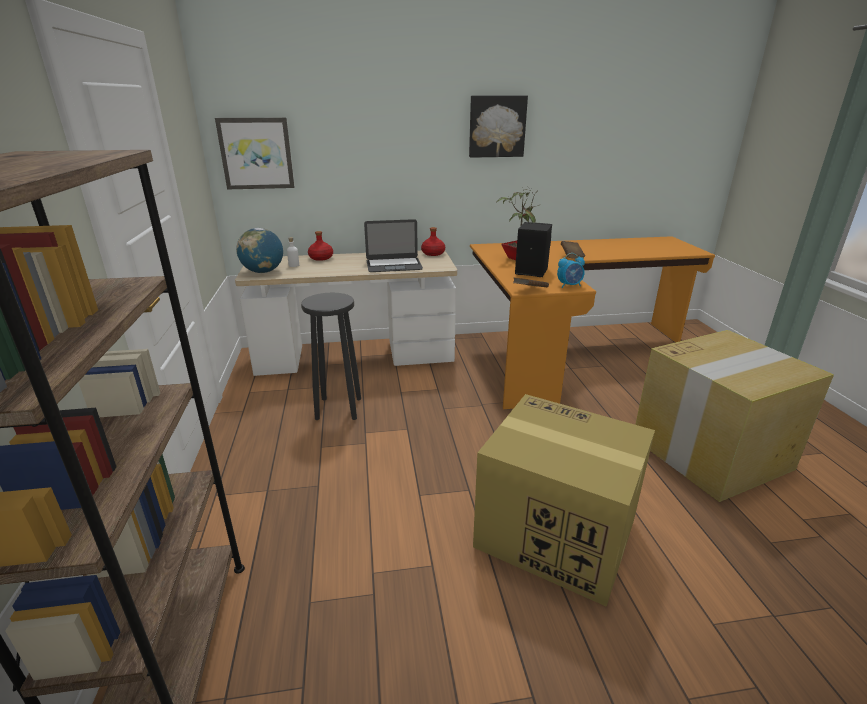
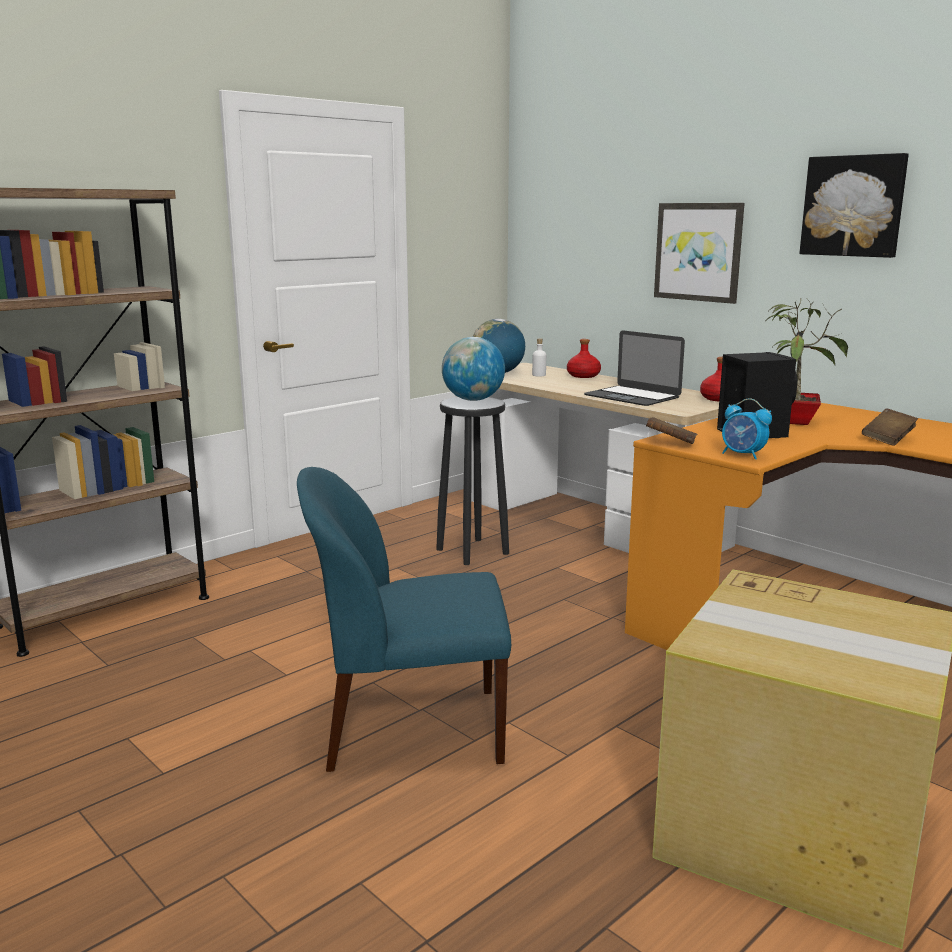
camera: 55 degrees right, 10 degrees down
(256, 153) = (550, 236): picture -> picture (698, 252)
(323, 299) = (473, 400): none -> globe
(553, 533) = (409, 729): cardboard box -> blue chair

